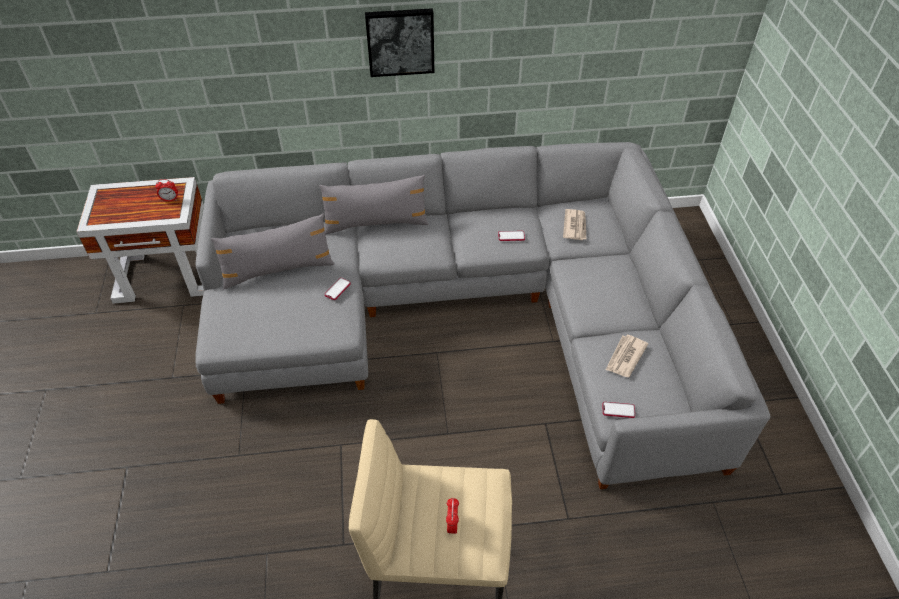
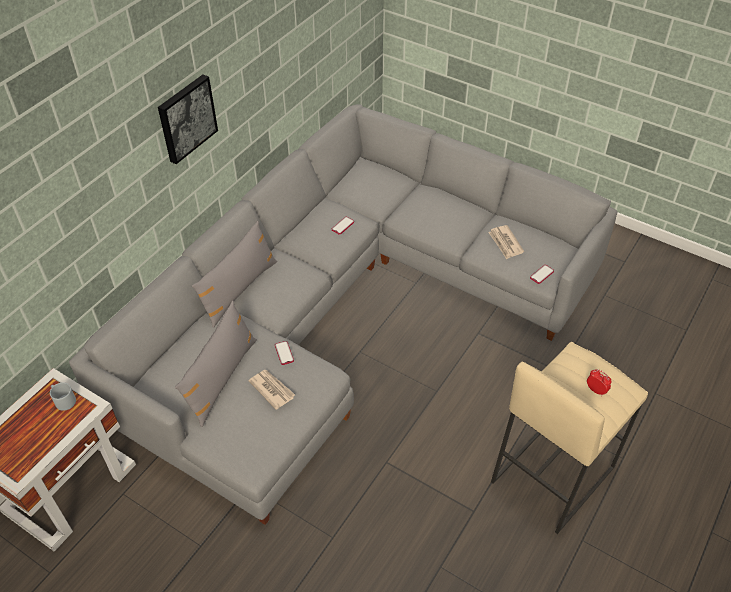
camera: 50 degrees left, 0 degrees up
(170, 199) = (63, 400): alarm clock -> grey mug
(575, 226) = (370, 189): newspaper -> newspaper (272, 389)

